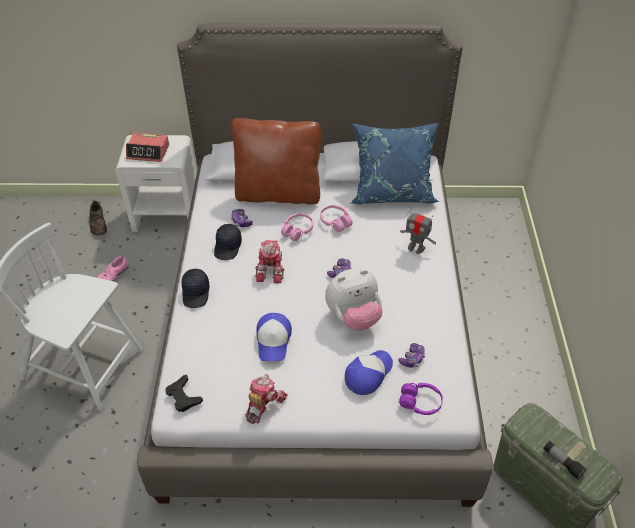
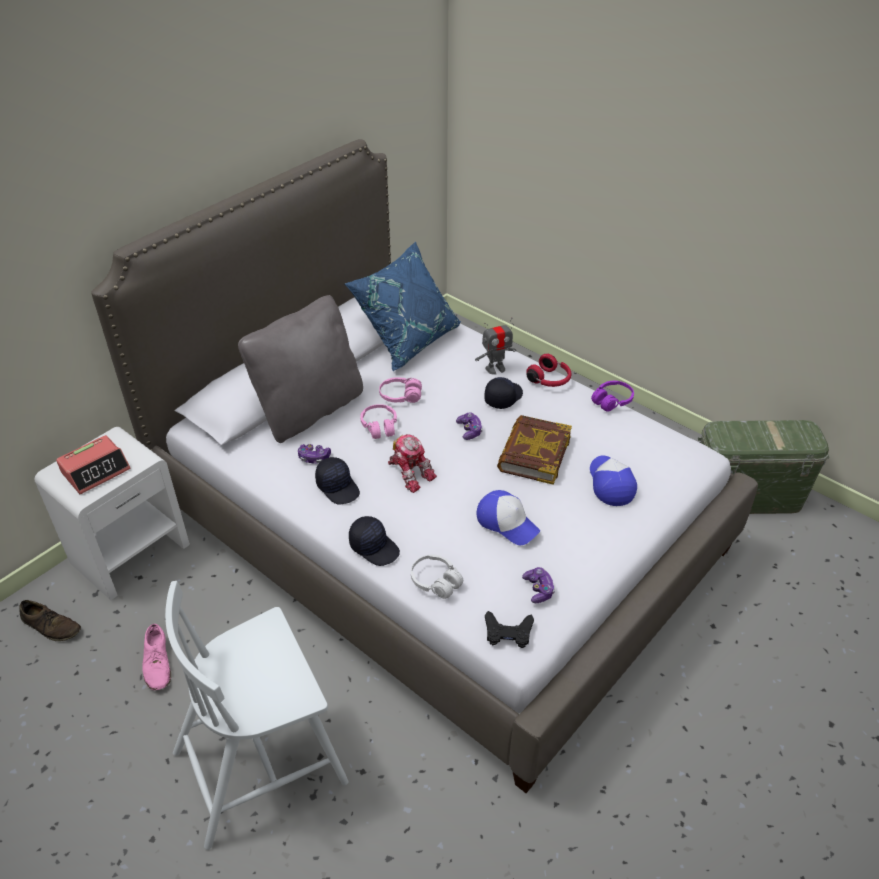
camera: 50 degrees left, 5 degrees down
(194, 337) = (435, 581): none -> white headphones
(263, 404) = (577, 575): toy robot -> none
(278, 193) = (309, 410): brown pillow -> grey pillow
(353, 316) = (534, 454): plush toy -> book
(391, 268) = (503, 397): none -> black cap
(412, 359) = (620, 447): game controller -> game controller (538, 589)
(420, 402) = (672, 471): purple headphones -> purple headphones (612, 401)
(438, 281) = (550, 380): none -> red headphones
(562, 462) = (778, 443): flashlight -> none

